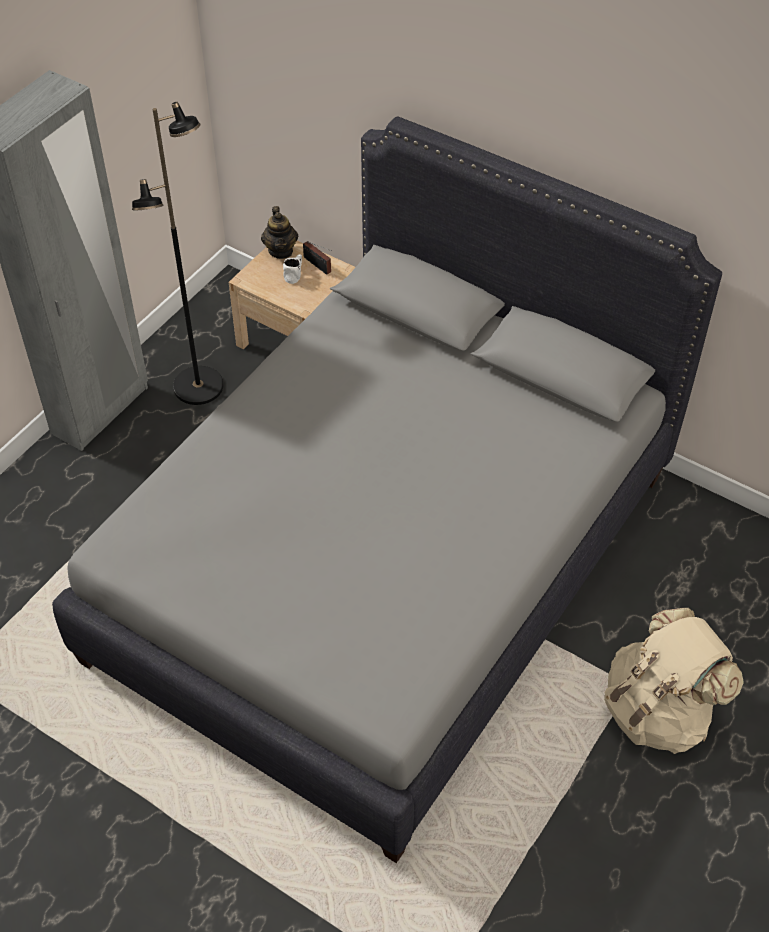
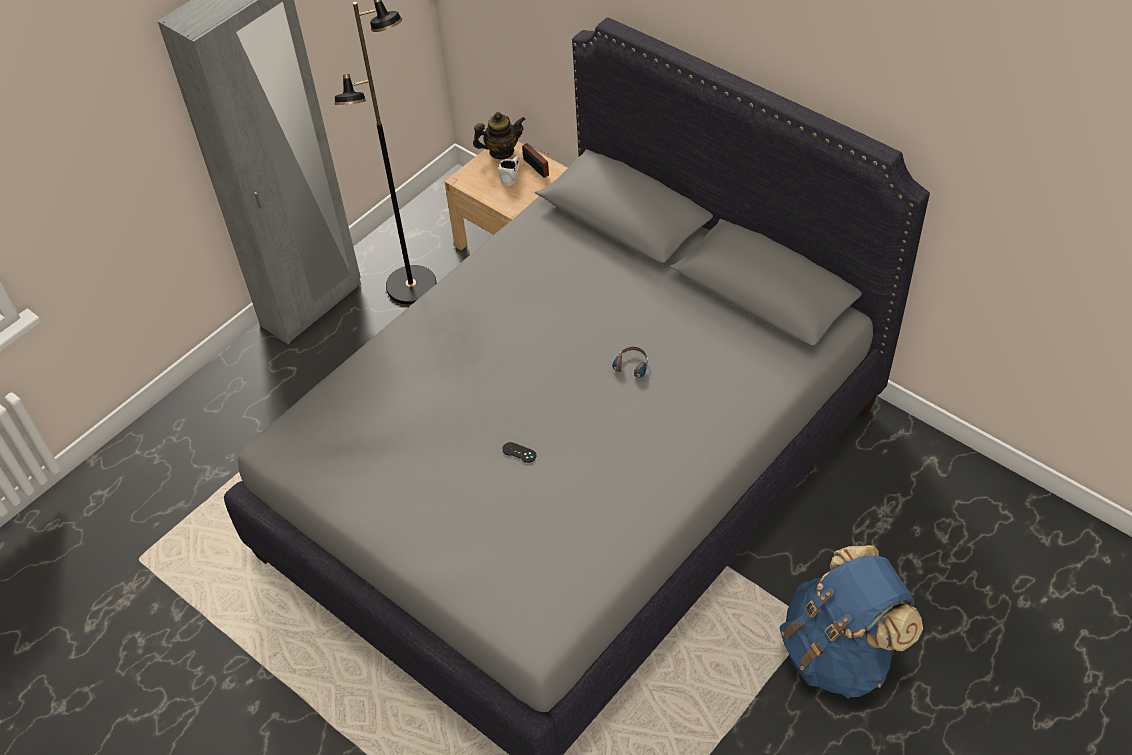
camera: 10 degrees right, 0 degrees up
(281, 250) = (501, 151): teapot -> teapot turned 105 degrees counterclockwise
(350, 541) = (519, 452): none -> black game controller
(445, 456) = (629, 370): none -> headphones
(658, 711) = (840, 652): beige backpack -> blue backpack

